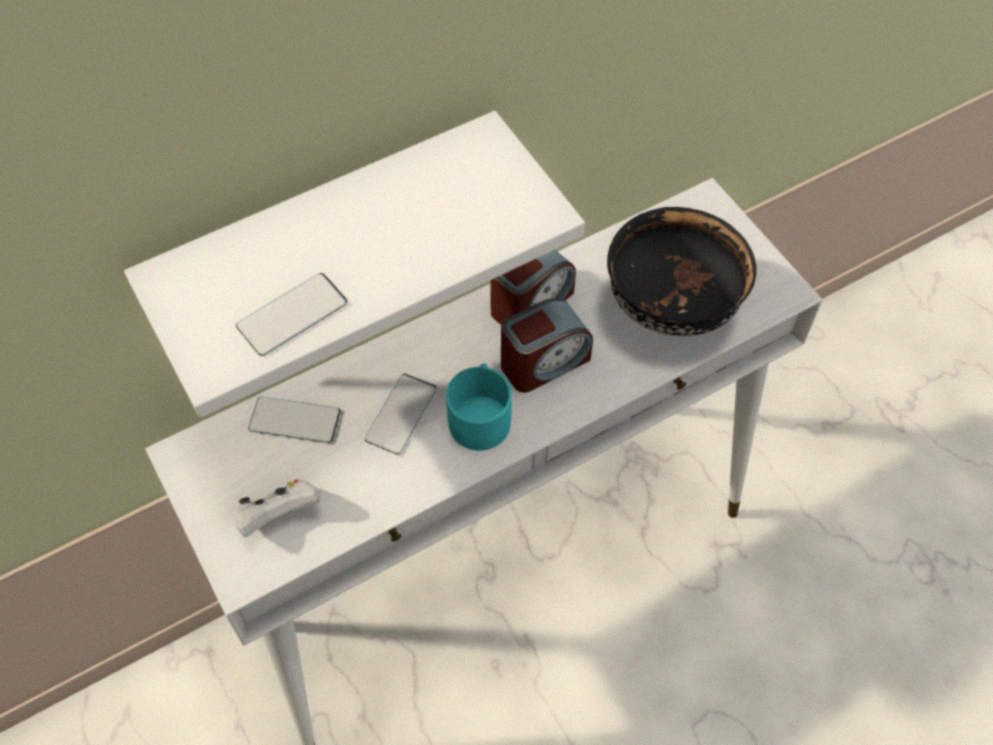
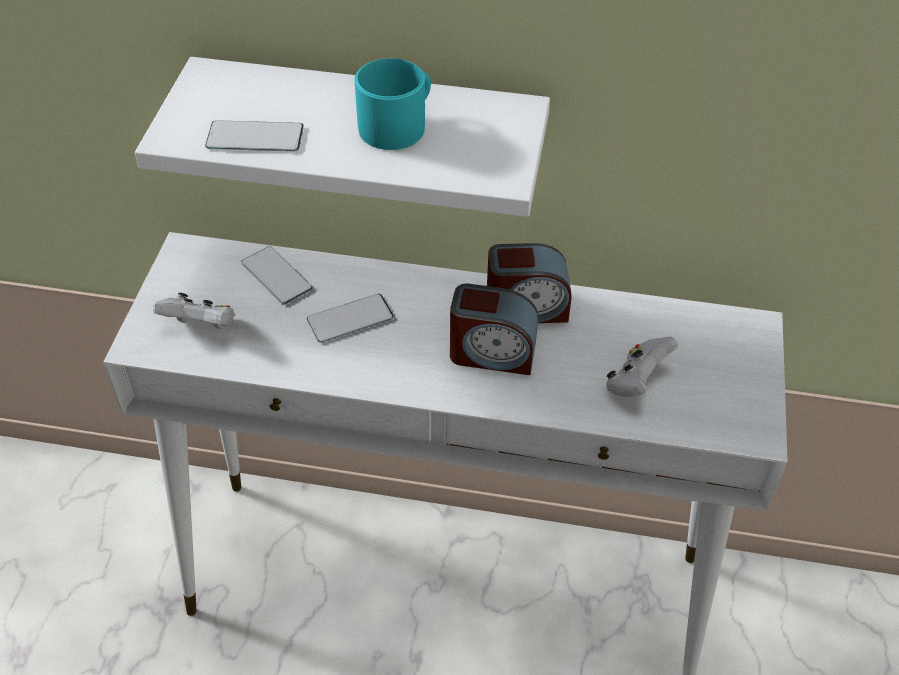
camera: 40 degrees right, 10 degrees down
(480, 415) = (404, 356): turquoise mug -> turquoise mug (398, 125)
(669, 309) = (636, 382): black bowl -> white game controller

